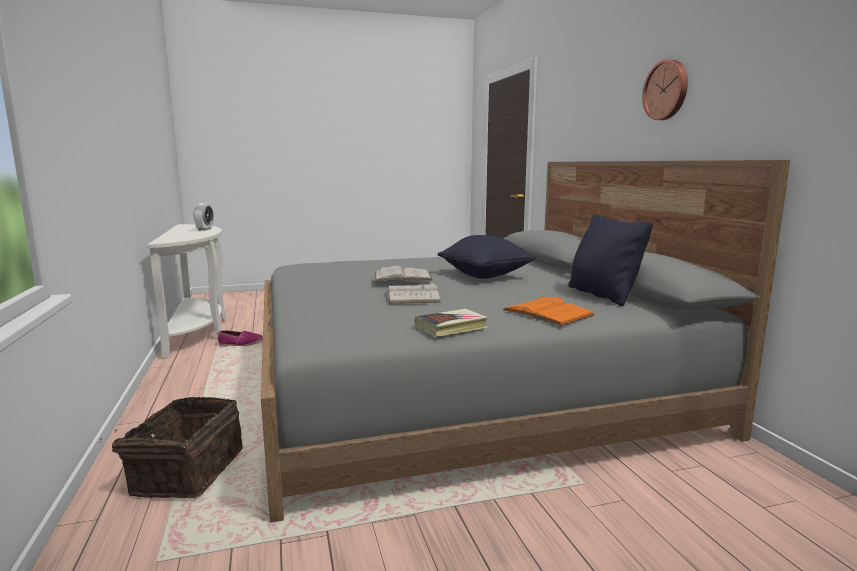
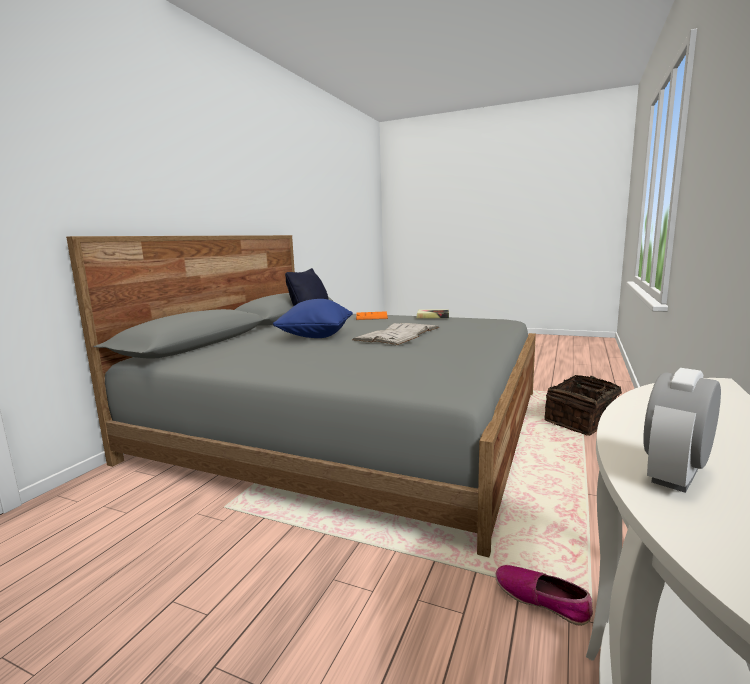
camera: 140 degrees left, 0 degrees up
(485, 276) = (316, 336): black pillow -> blue pillow
(667, 90) = (215, 183): wall clock -> none

